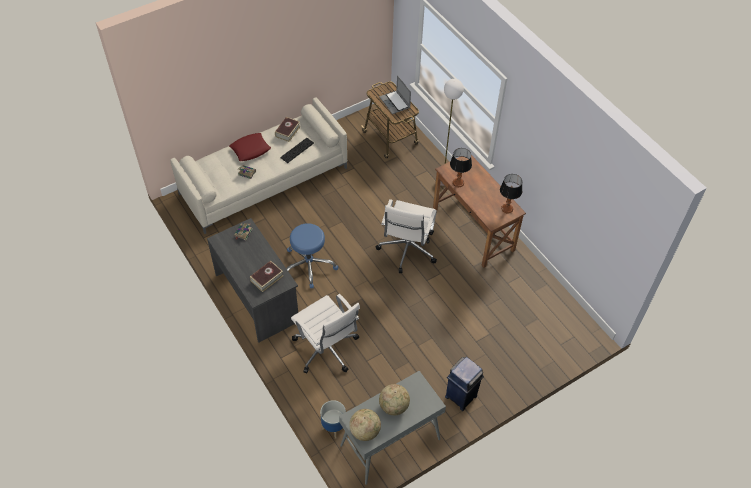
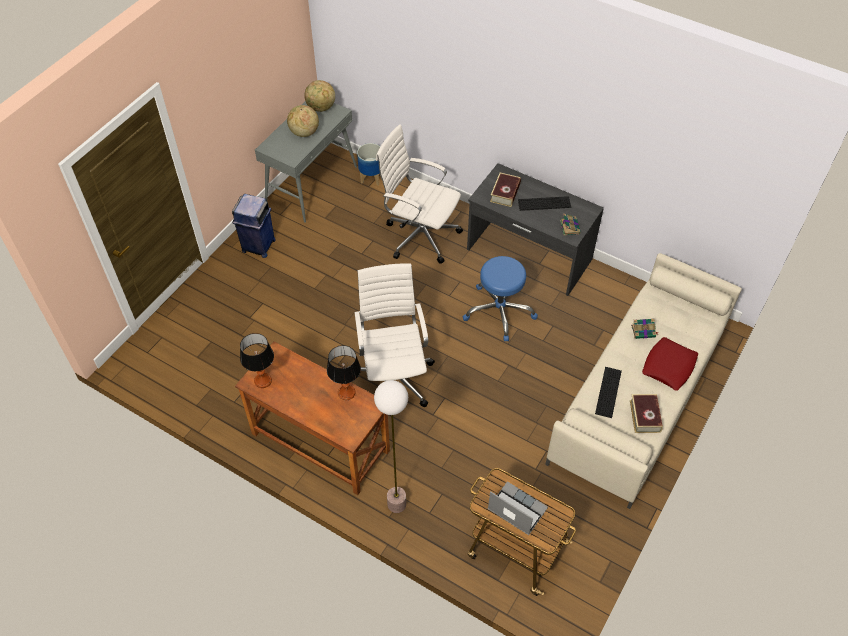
camera: 155 degrees right, 0 degrees up
(245, 258) = (544, 203): none -> keyboard

